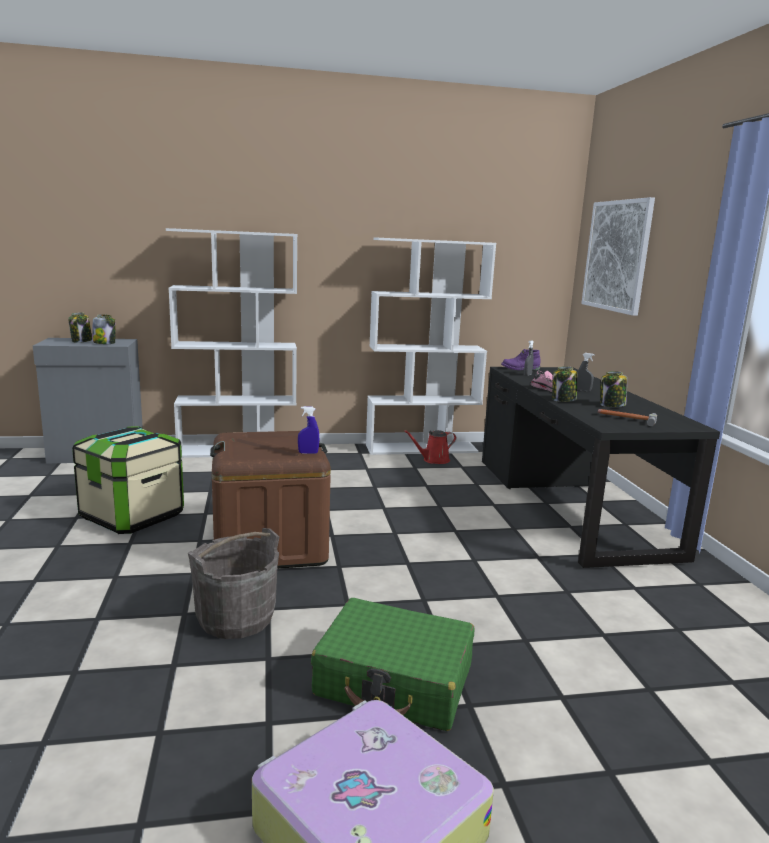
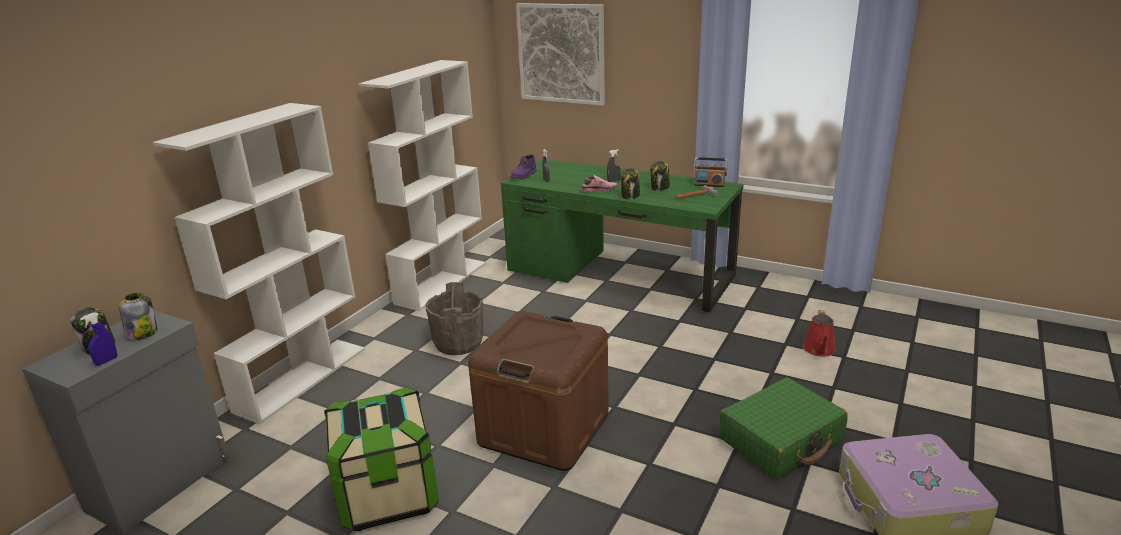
camera: 50 degrees left, 10 degrees up
(236, 618) = (651, 484): grey bucket -> grey bucket (458, 343)
(308, 453) = (582, 328): blue spray bottle -> blue spray bottle (107, 361)
(433, 460) = (474, 288): red watering can -> red watering can (819, 350)
(569, 504) = (619, 273): black desk -> green desk
(673, 419) = (709, 185): none -> radio

